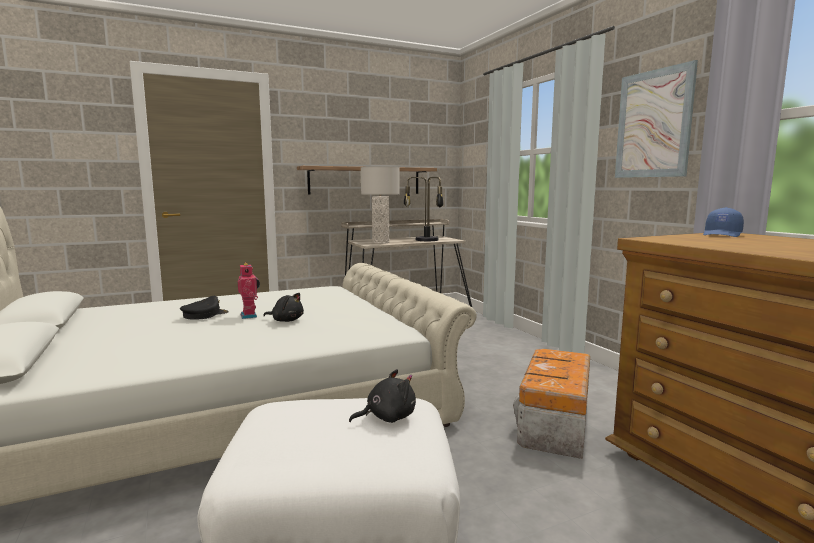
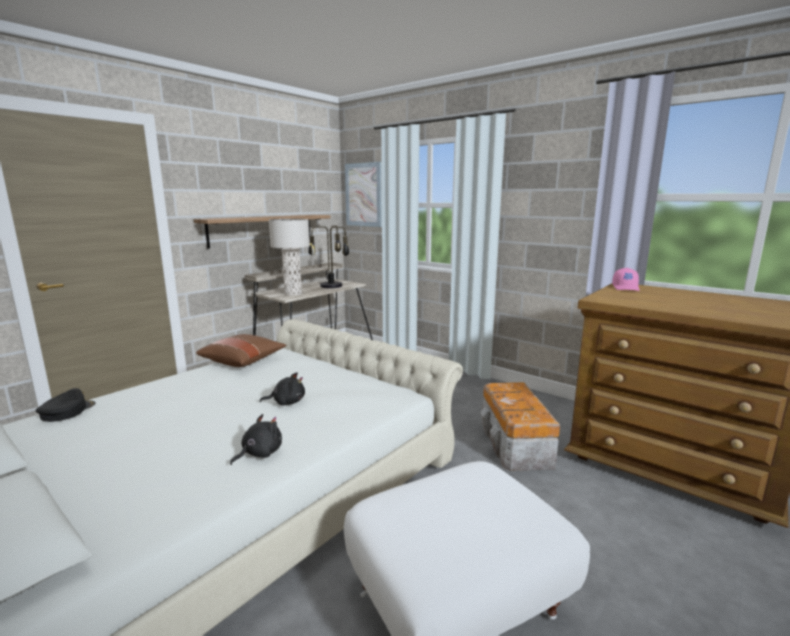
camera: 25 degrees left, 5 degrees up
(204, 315) = (184, 410): black cap -> black cap (67, 411)
(250, 316) = (239, 403): toy robot -> none
(295, 292) = (243, 361): none -> brown pillow
(387, 417) = (490, 490): black plush toy -> black plush toy (259, 453)
(653, 124) = (547, 193): picture -> picture (363, 195)
(722, 235) = (626, 288): blue cap -> pink cap

